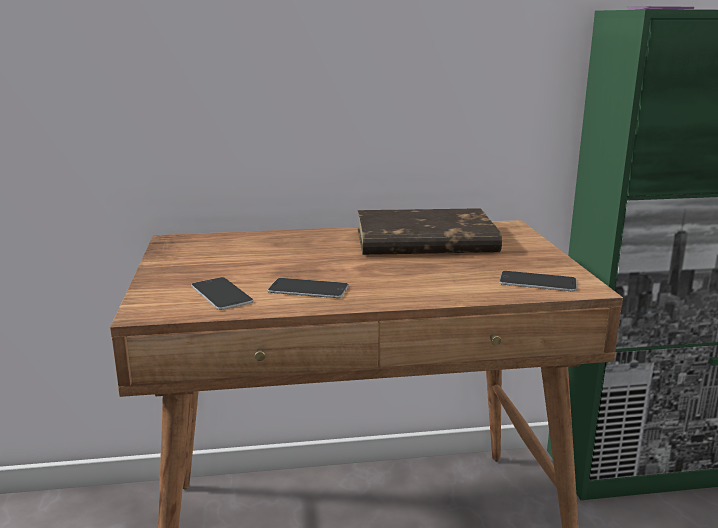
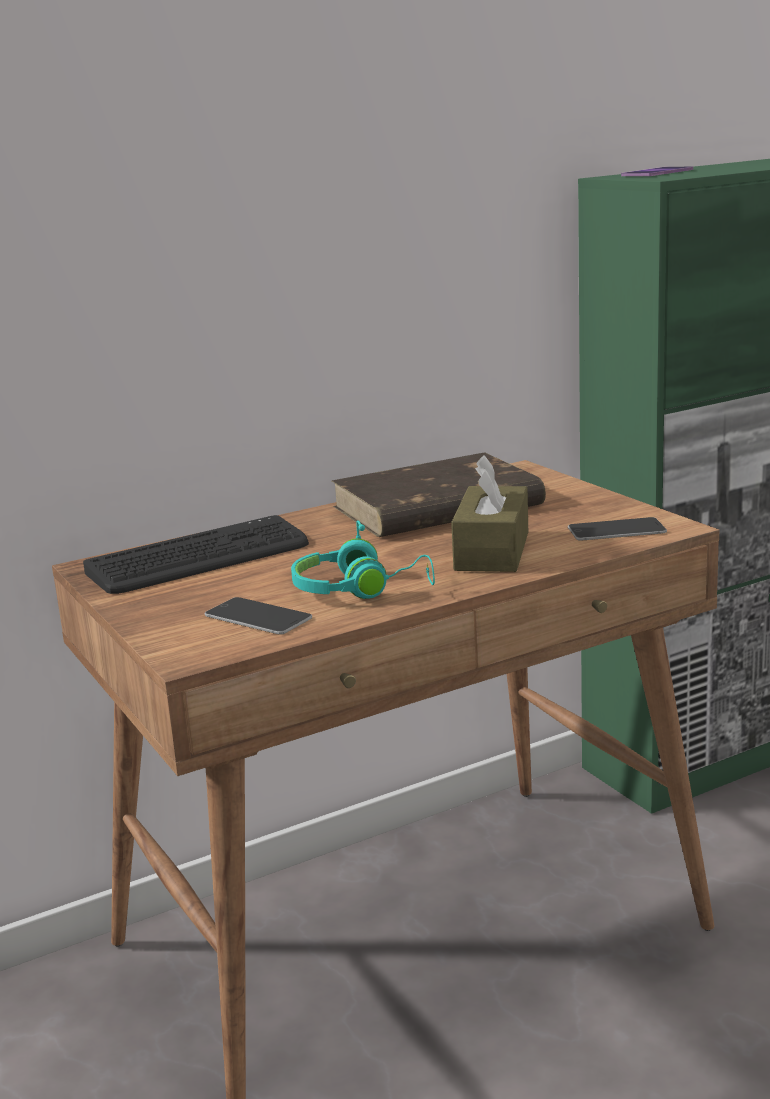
camera: 20 degrees left, 0 degrees up
(237, 247) = (199, 558): none -> keyboard
(308, 289) = (360, 589): phone -> turquoise headphones
(428, 279) = (492, 551): none -> brown tissue box

